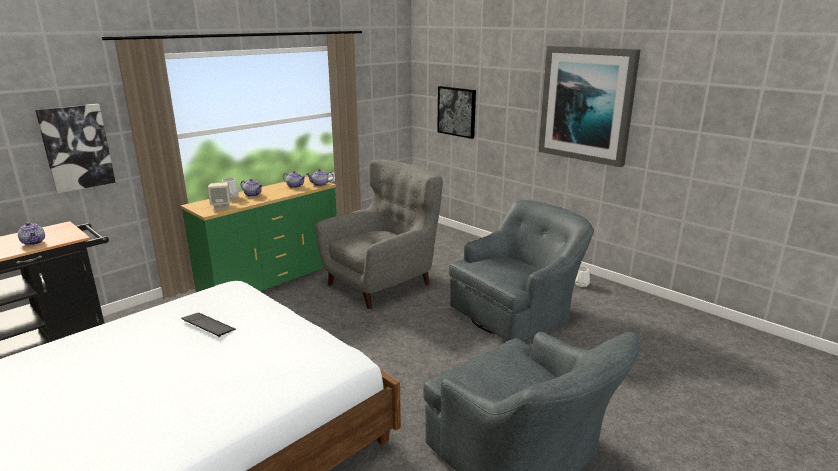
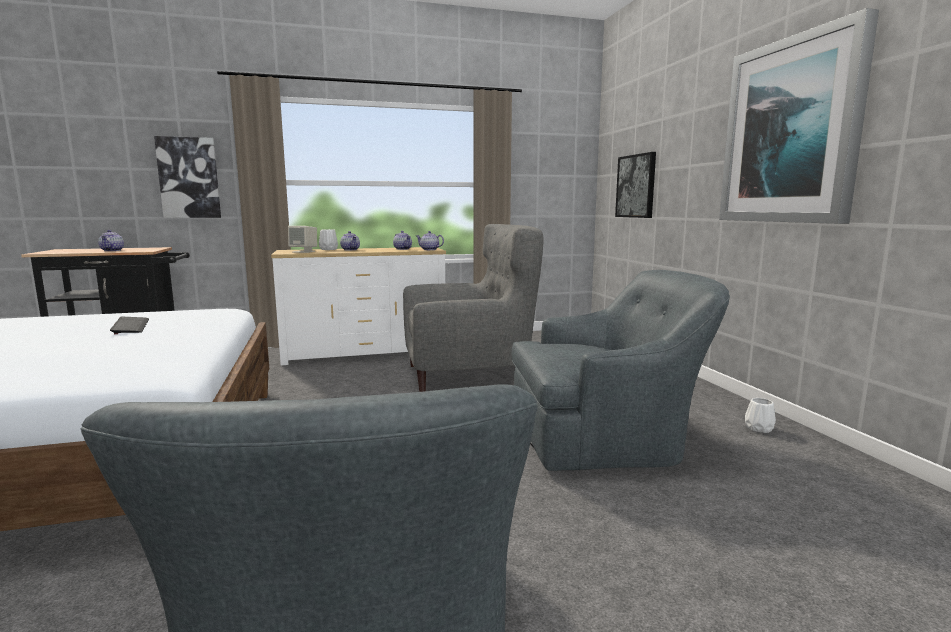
camera: 30 degrees right, 10 degrees down
(271, 280) = (364, 353): green dresser -> white dresser

